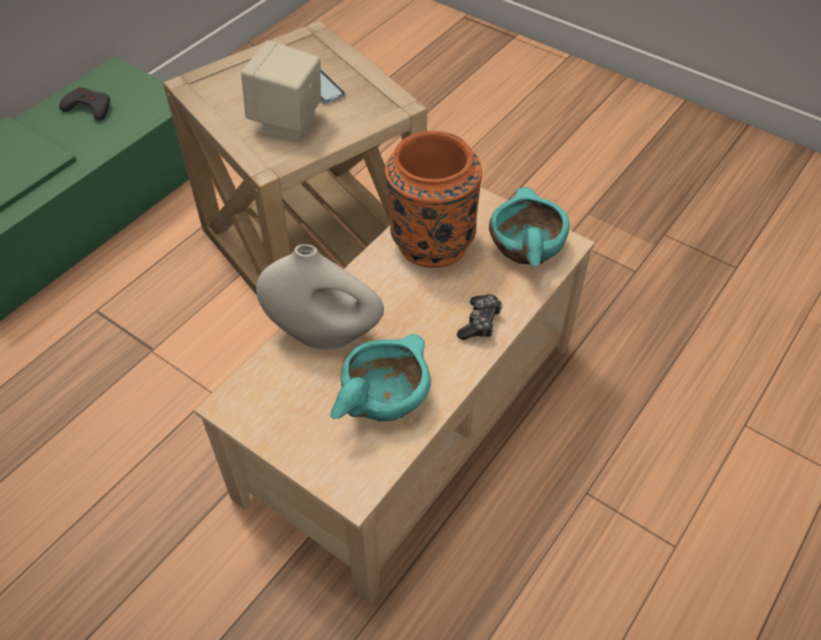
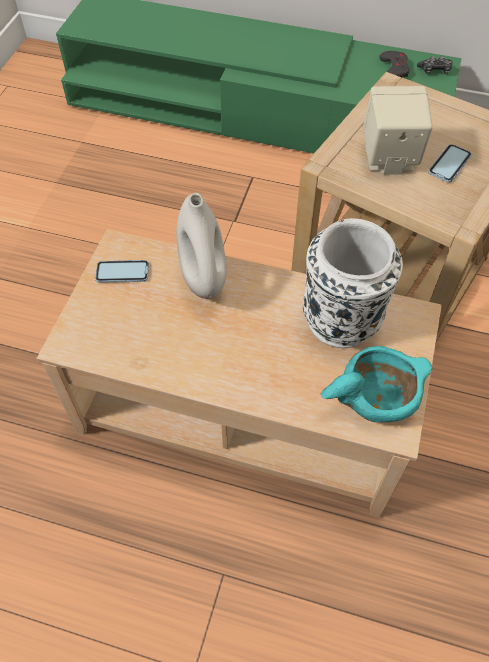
camera: 70 degrees right, 5 degrees up
(275, 408) = (122, 272): none -> phone
(384, 394) = (158, 336): turquoise bowl -> none
(431, 241) = (341, 318): orange vase -> white vase
(480, 322) = (262, 383): game controller -> game controller (434, 71)

